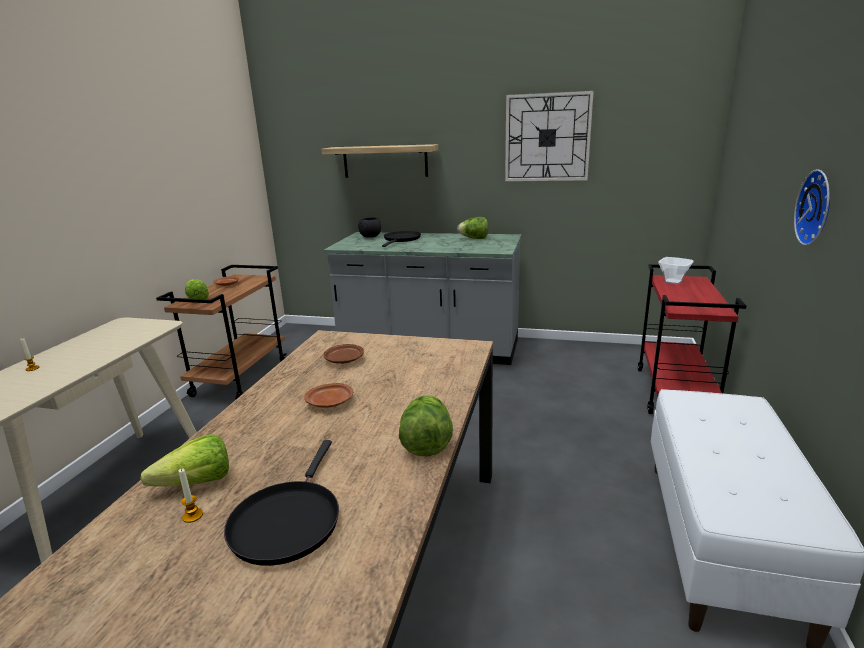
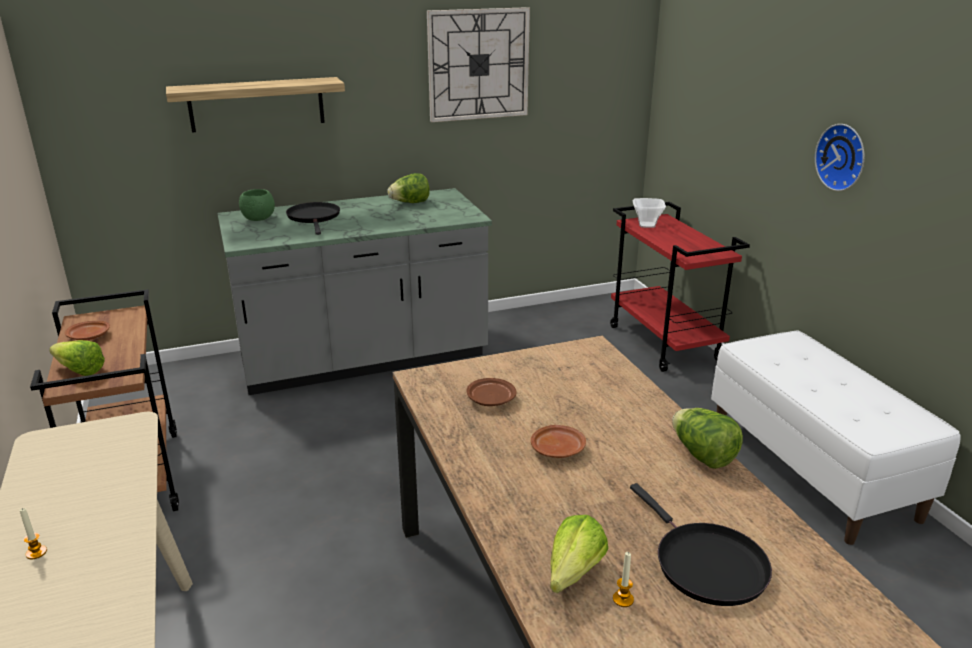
camera: 35 degrees left, 5 degrees up
(370, 237) = (259, 219): black bowl -> green bowl

